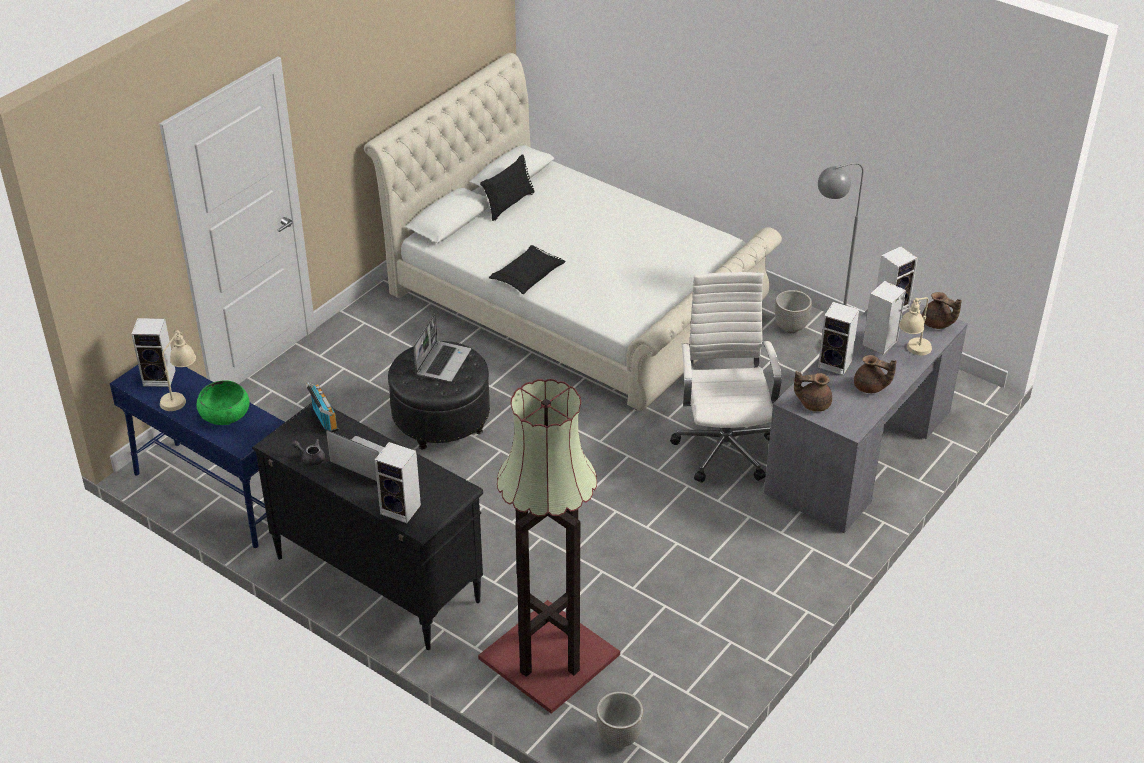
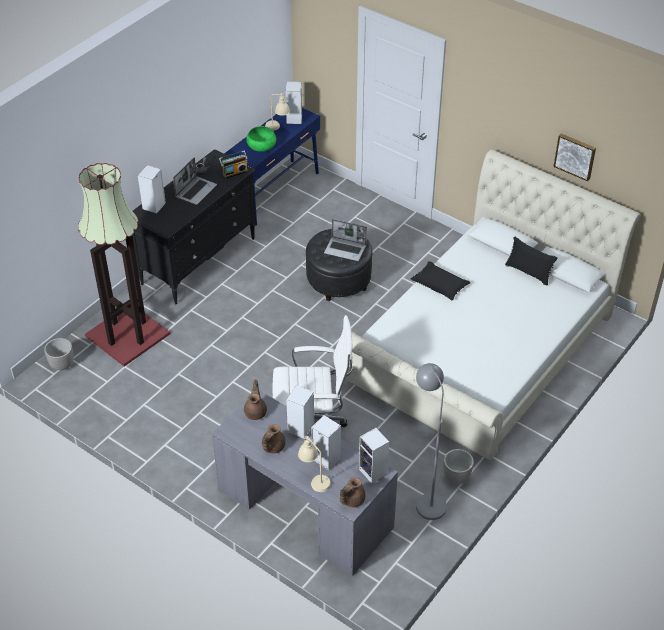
camera: 90 degrees right, 5 degrees up
(438, 56) = (575, 156): none -> picture

